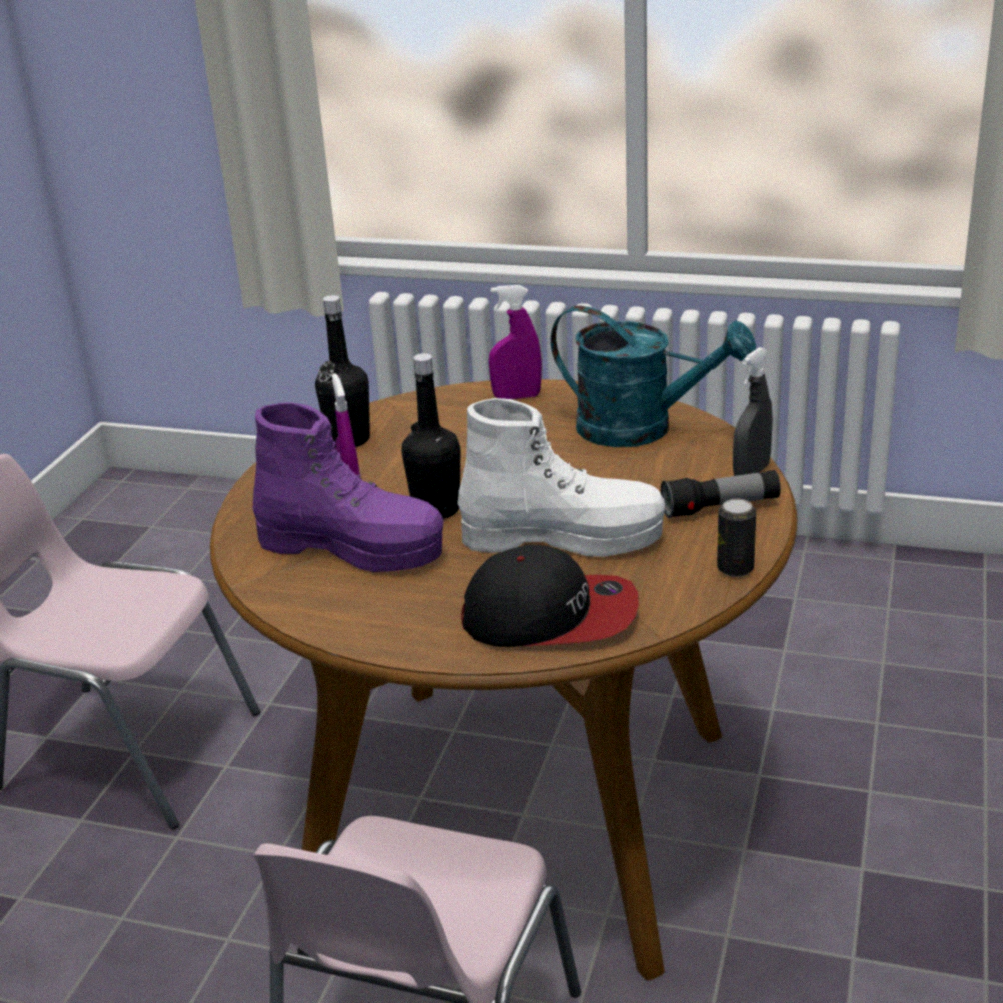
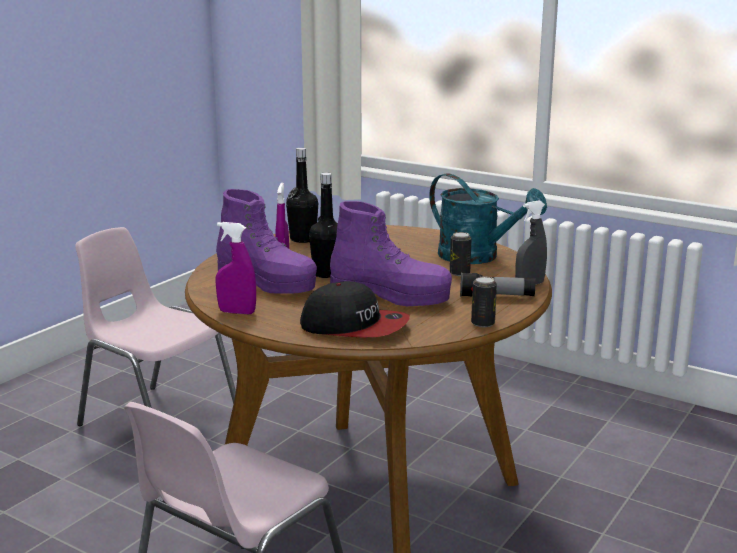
camera: 15 degrees right, 10 degrees down
(517, 396) = (415, 234): purple spray bottle -> purple spray bottle (237, 312)
(563, 537) = (390, 295): white boot -> purple boot
(636, 468) = (459, 273): none -> can

